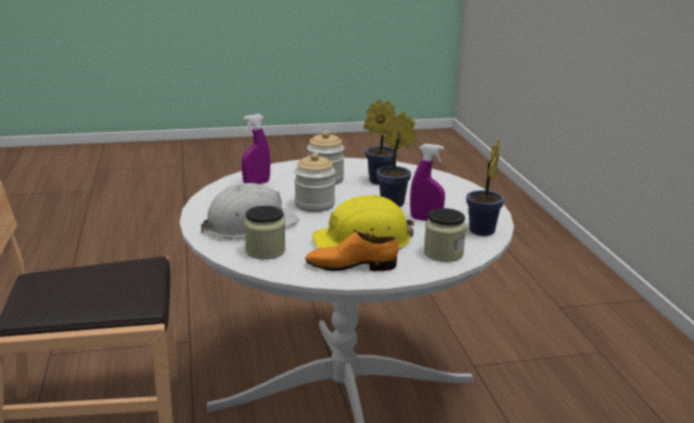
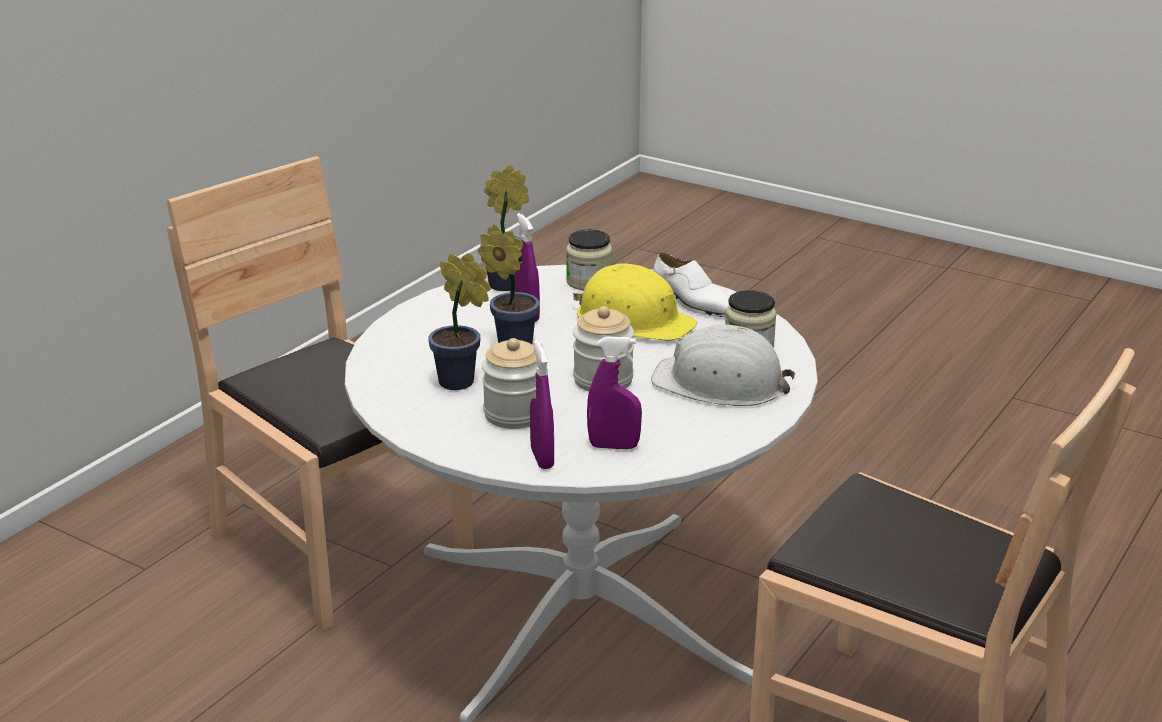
camera: 135 degrees left, 5 degrees up
(279, 171) = (542, 458): none -> purple spray bottle
(351, 266) = (692, 303): orange shoe -> white shoe
(516, 360) = (338, 545): none -> brown chair

